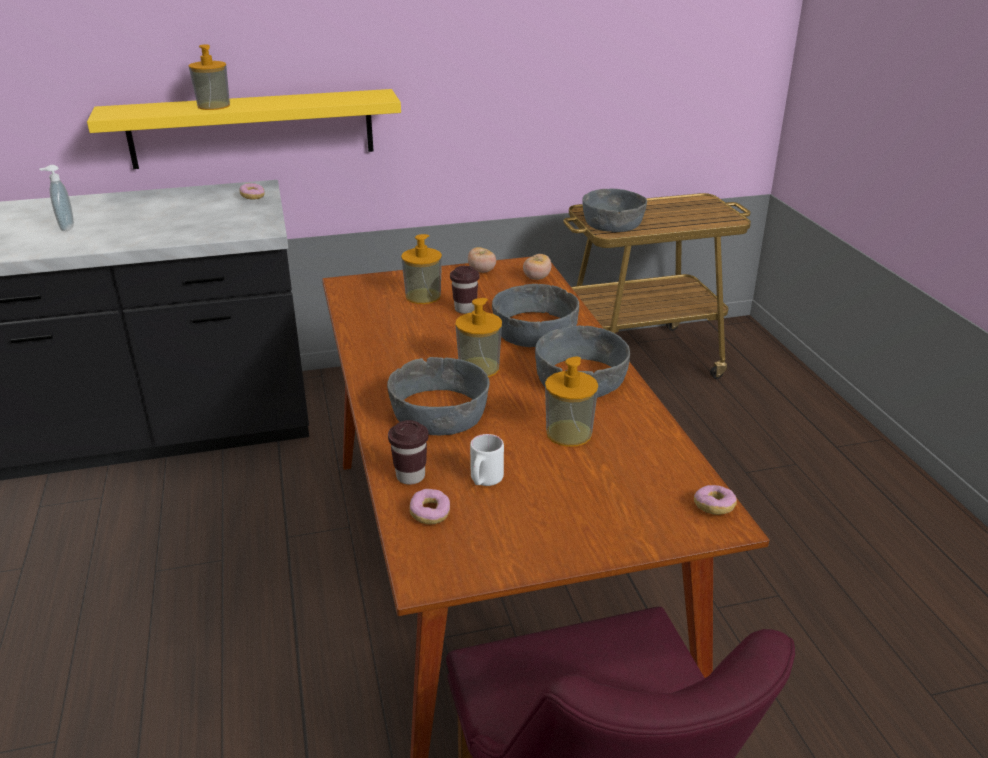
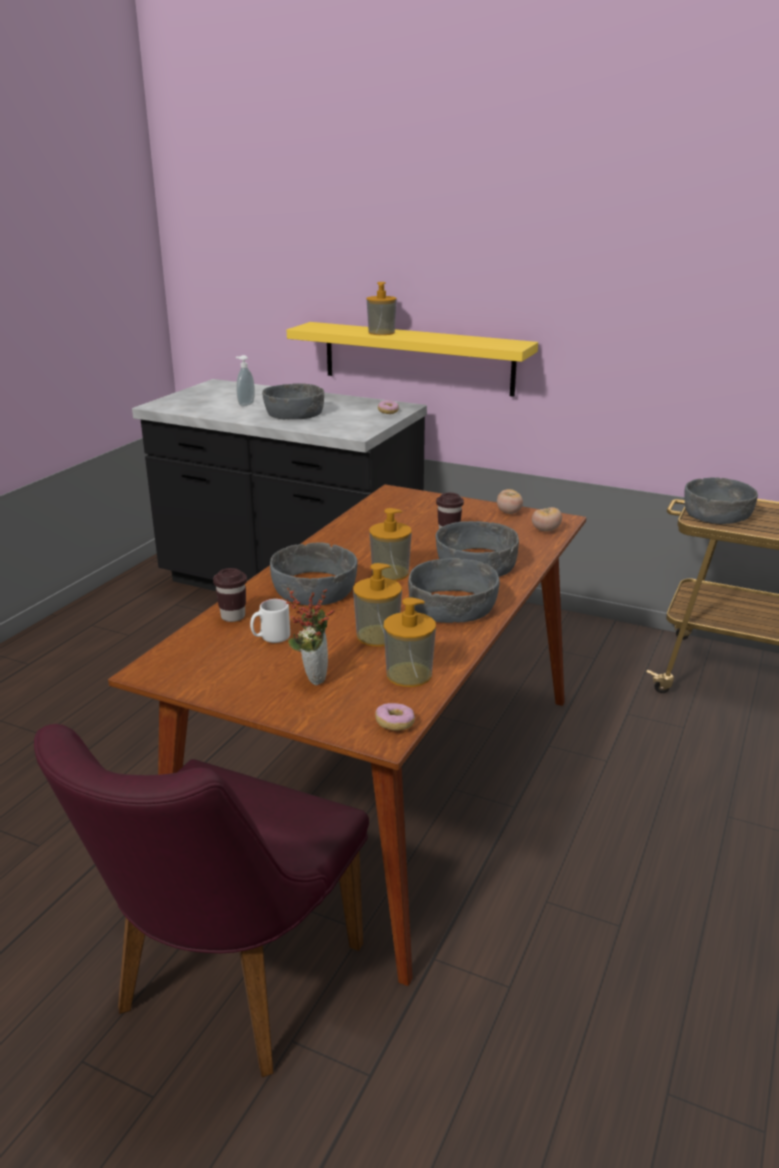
camera: 40 degrees right, 5 degrees down
(146, 224) = (293, 413): none -> grey bowl
(423, 296) = (433, 516): soap dispenser -> soap dispenser (409, 674)
(430, 514) = (207, 641): donut -> none
(581, 499) = (312, 676): none -> potted plant

